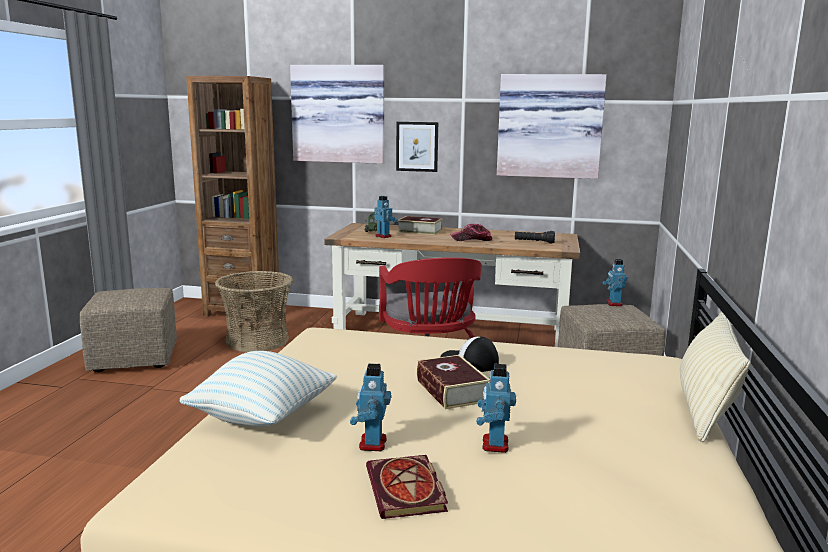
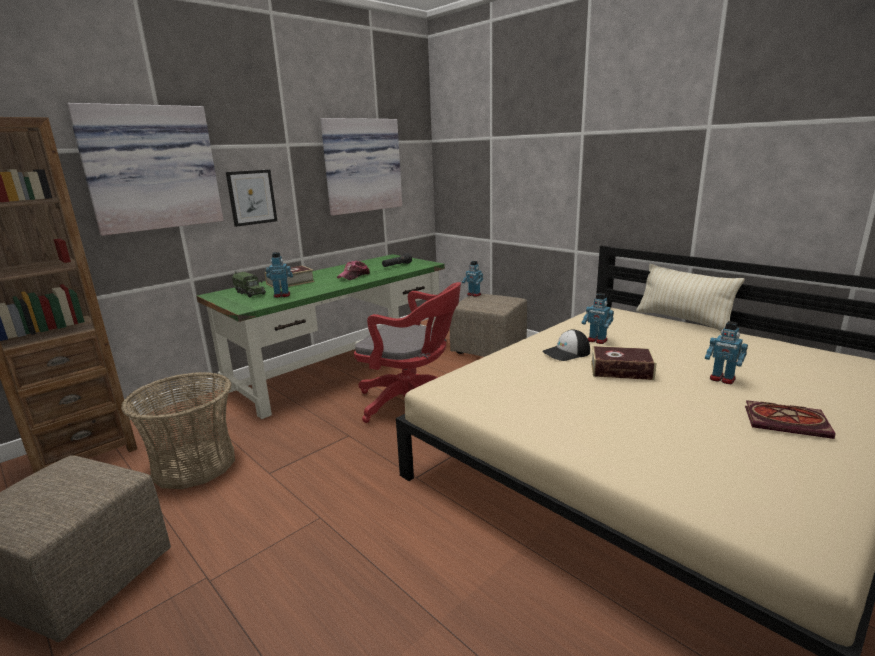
camera: 55 degrees left, 5 degrees up
(263, 417) = (632, 453): pillow -> none
(372, 443) = (705, 418): toy robot -> toy robot (597, 340)
(453, 332) = (341, 367): brown desk -> green desk

